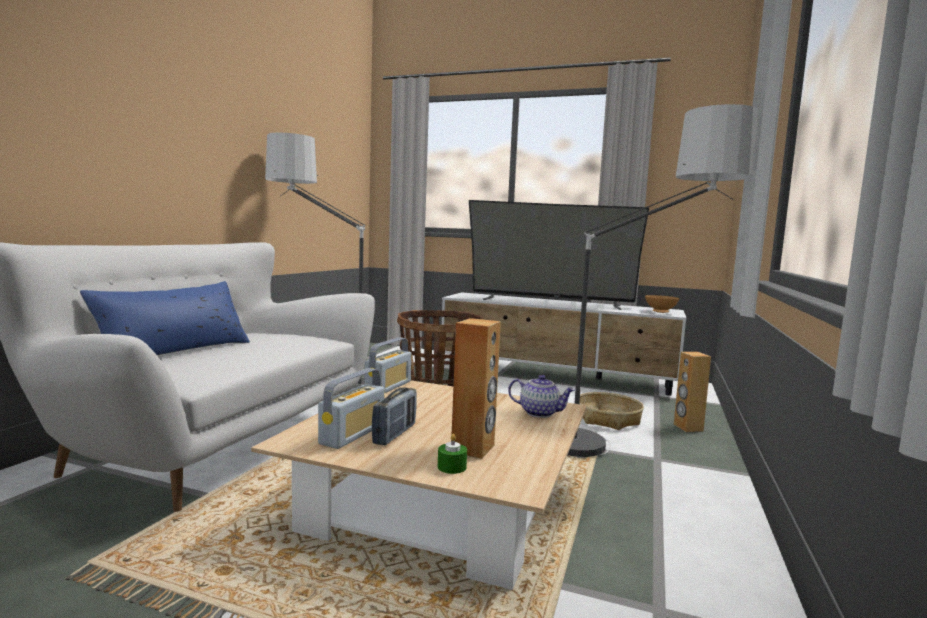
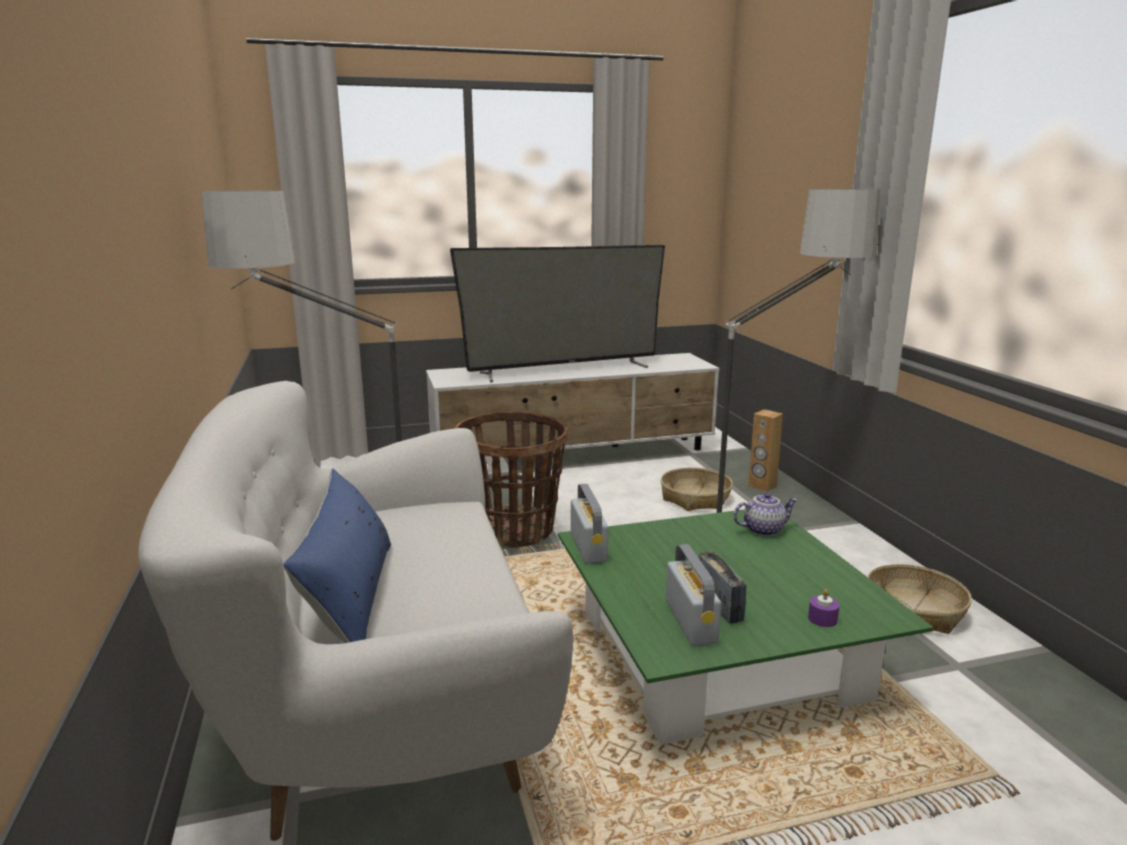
camera: 35 degrees left, 10 degrees up
(439, 503) = (715, 653): beige coffee table -> green coffee table
(451, 467) = (822, 619): green candle -> purple candle
(473, 449) = (799, 593): brown speaker -> none
(661, 312) = (685, 363): brown bowl -> none
(688, 551) = (913, 610): none -> basket

